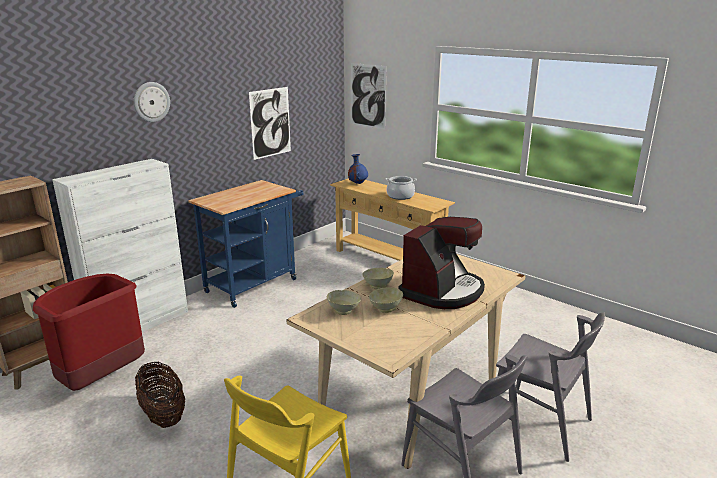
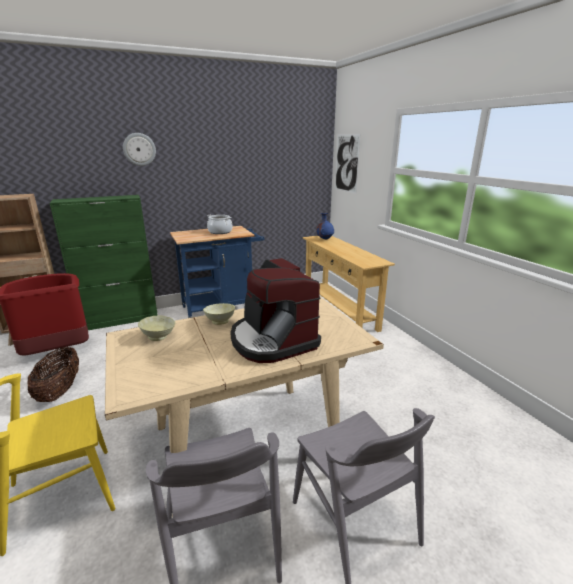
camera: 25 degrees right, 0 degrees up
(140, 324) = (120, 320): white cabinet -> green cabinet
(270, 123) = (253, 179): picture -> none
(385, 308) = (196, 344): beige bowl -> none
(400, 196) = (348, 252): cooking pot -> cooking pot (220, 232)
(442, 291) = (272, 340): coffee machine -> coffee machine turned 90 degrees clockwise

